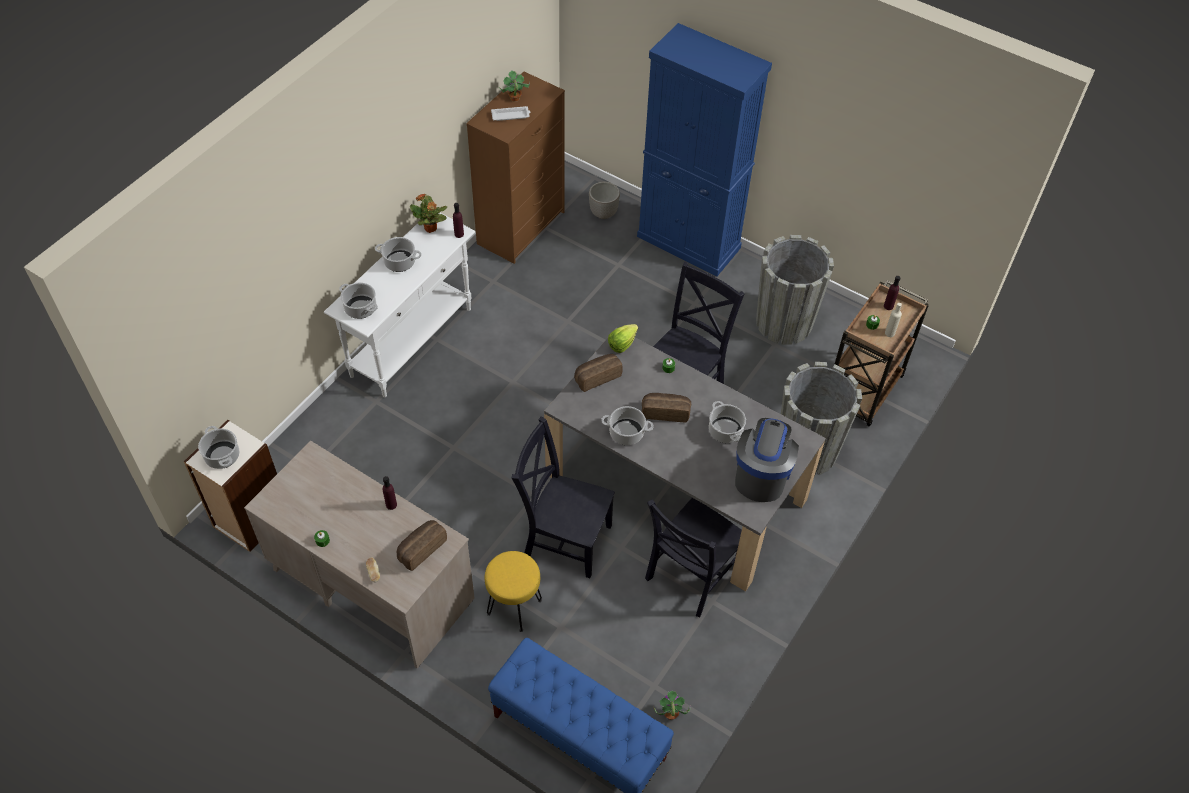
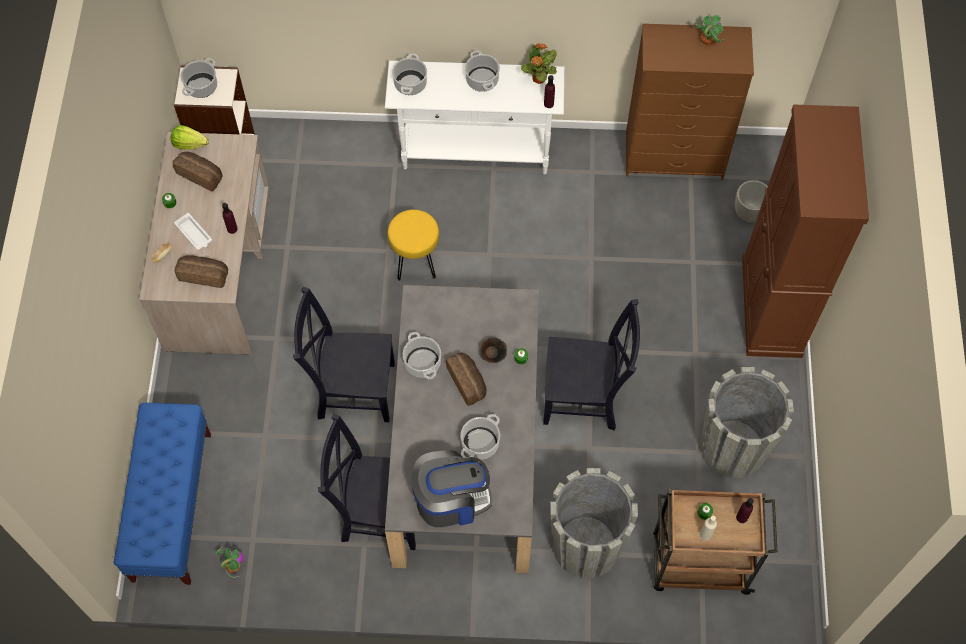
camera: 60 degrees right, 10 degrees up
(511, 115) = (681, 51): white tray -> white tray (194, 234)
(514, 607) = (261, 390): yellow stool -> yellow stool (415, 263)
(564, 539) = (352, 389): black chair -> black chair turned 75 degrees counterclockwise
(597, 376) = (469, 305): bread -> bread (201, 174)
(622, 344) = (522, 305): lettuce -> lettuce (189, 144)
(653, 384) = (493, 355): none -> brown bowl
(689, 242) = (771, 307): blue cabinet -> brown cabinet

